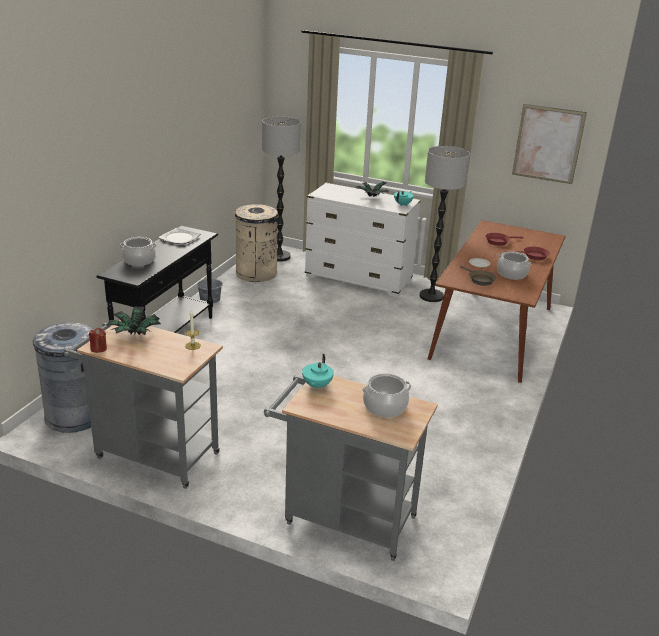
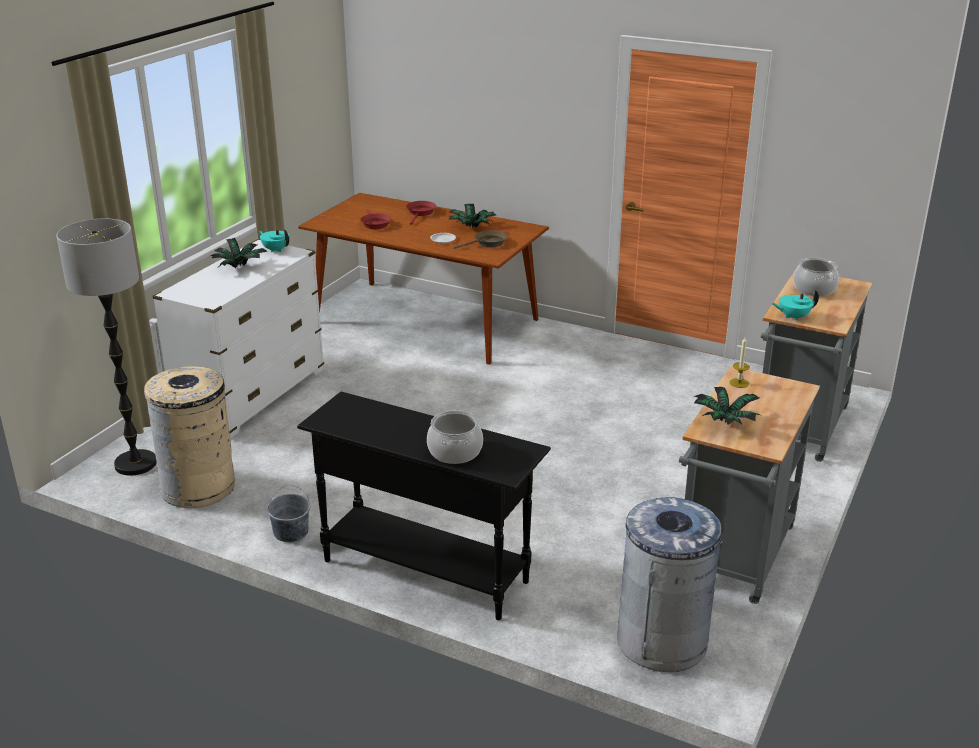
camera: 85 degrees left, 0 degrees up
(98, 348) = (773, 444): red candle -> none
(179, 238) = (360, 422): plate -> none
(316, 386) = (793, 317): turquoise teapot -> turquoise teapot turned 150 degrees clockwise
(431, 296) = (323, 348): floor lamp -> none
(511, 274) = (471, 227): cooking pot -> potted plant
(548, 144) = (320, 96): picture -> none

